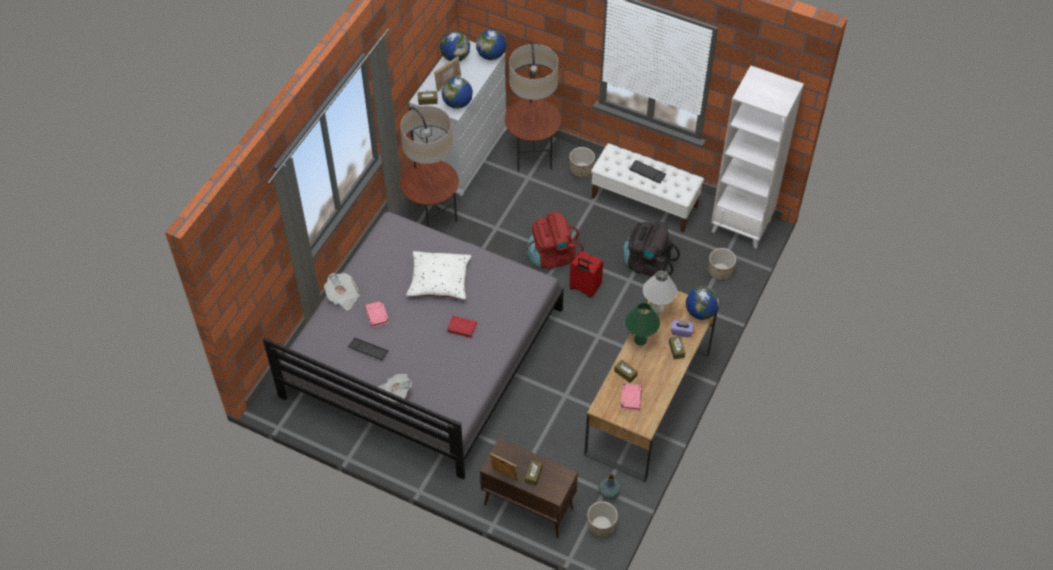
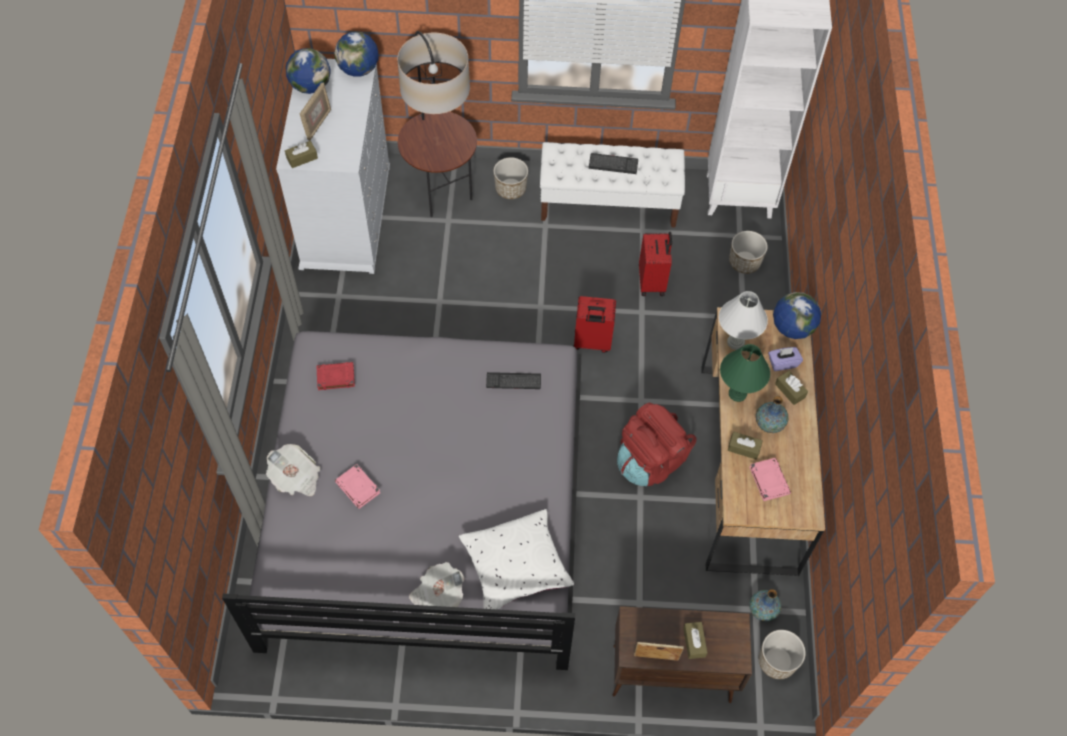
camera: 25 degrees left, 5 degrees up
(368, 349) = (370, 543): keyboard -> keyboard (513, 381)
(432, 218) = (349, 317): floor lamp -> none
(439, 281) = (420, 406): white pillow -> white pillow (516, 566)
(457, 103) = (346, 149): globe -> none
(461, 328) = (483, 462): red book -> red book (335, 377)
(552, 256) = (530, 314): red backpack -> red backpack (650, 461)
(647, 263) = (652, 282): black backpack -> red suitcase
(651, 365) = (769, 423): none -> vase

